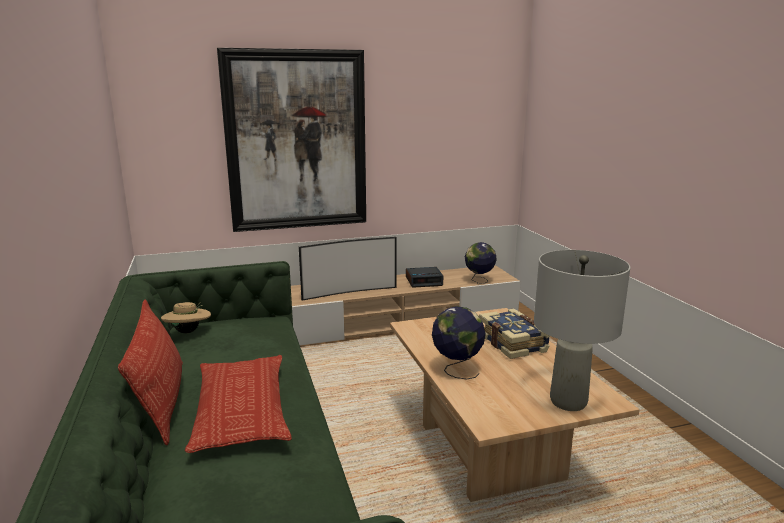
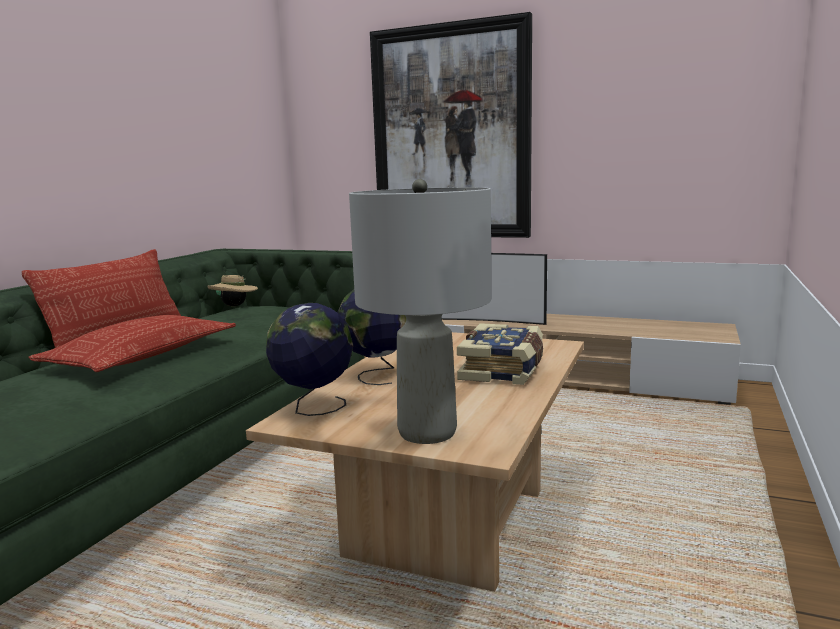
camera: 40 degrees right, 5 degrees down
(424, 281) = (593, 324): alarm clock -> none
(479, 281) = (672, 335): globe -> globe (314, 408)

